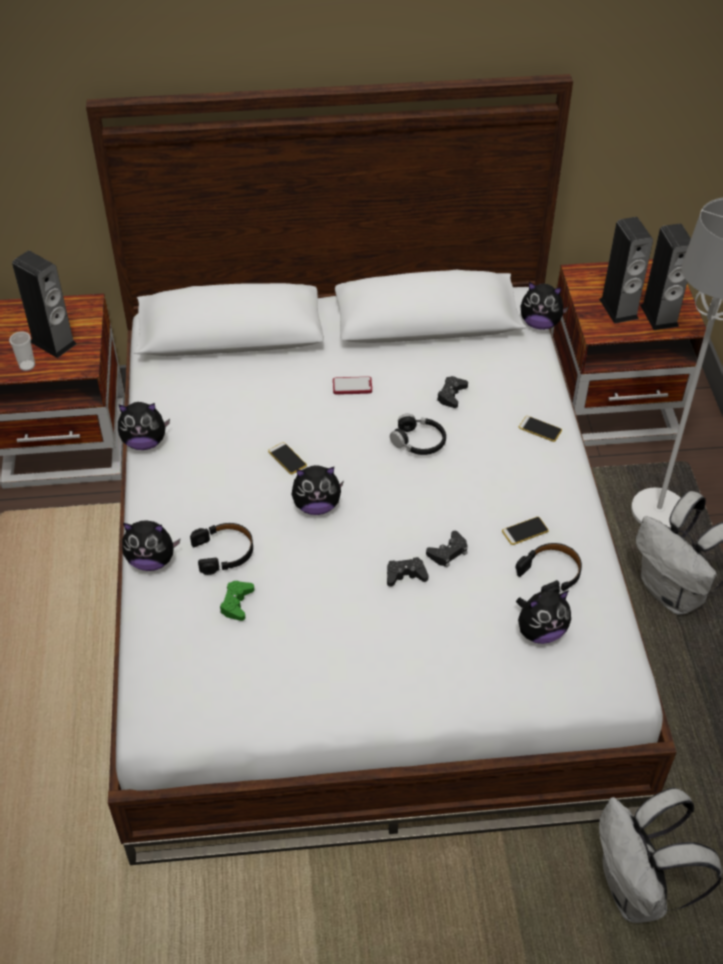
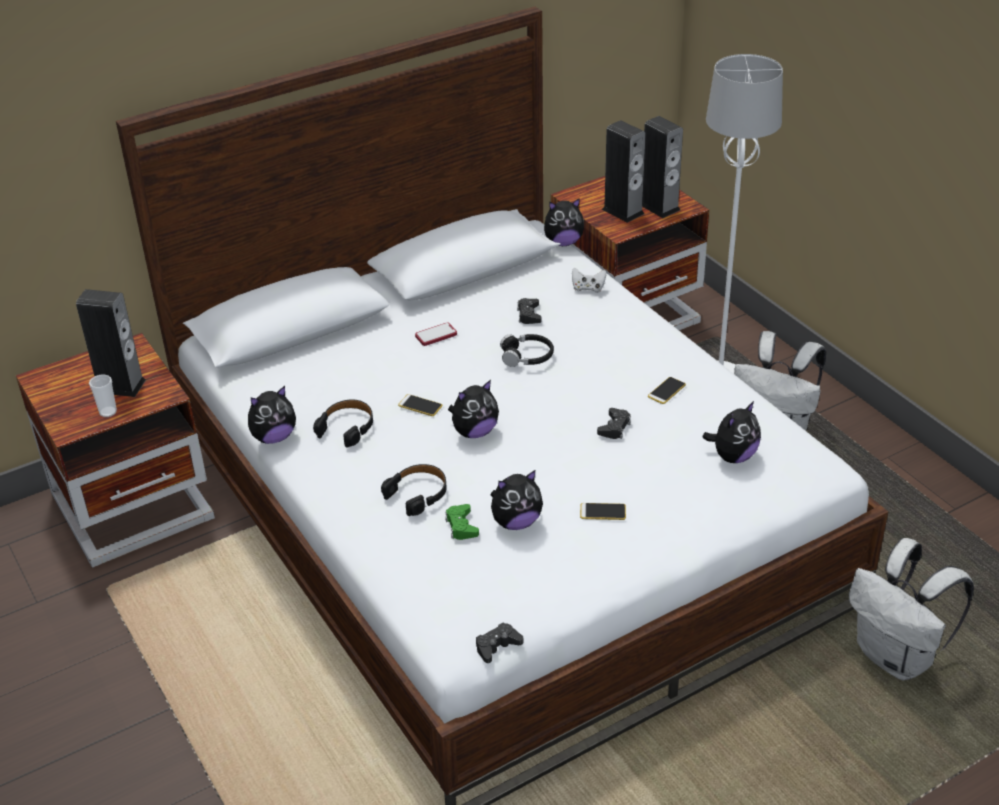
camera: 25 degrees left, 10 degrees down
(151, 560) = (354, 524): plush toy -> plush toy (516, 522)
(405, 575) = (591, 456): black game controller -> black game controller (497, 646)
(527, 385) = (588, 288): none -> white game controller
(540, 429) = (622, 316): phone -> phone (603, 512)
(551, 574) = (710, 413): black headphones -> black headphones (347, 427)

